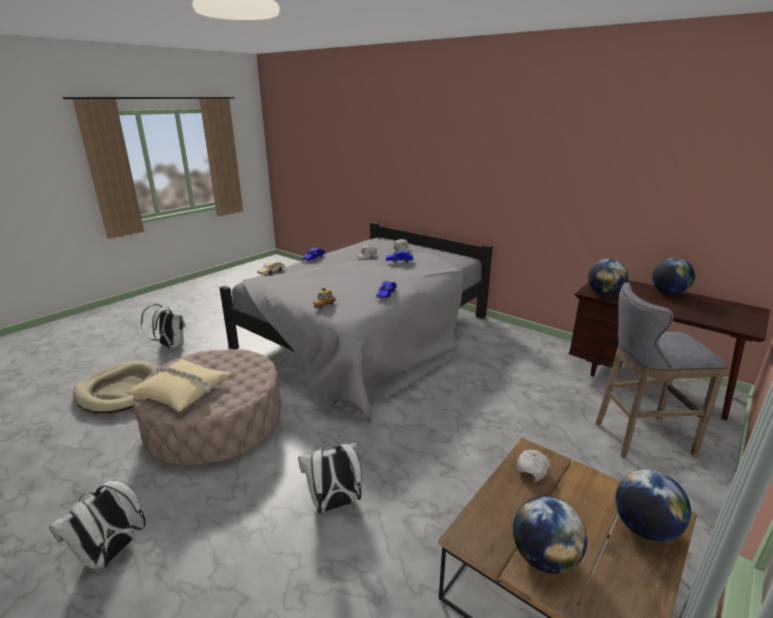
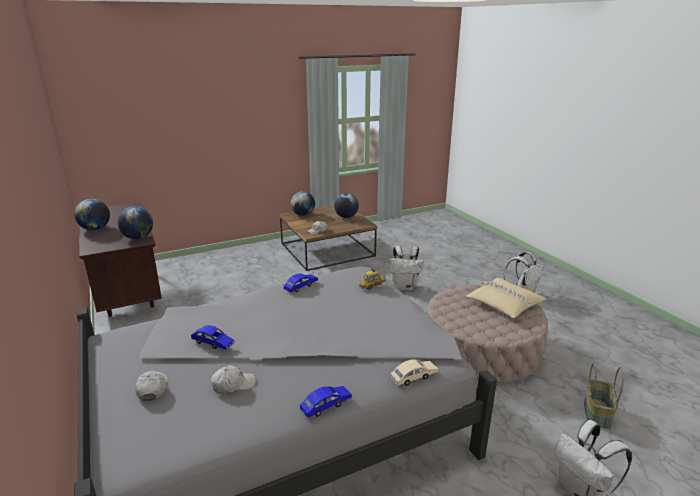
camera: 155 degrees left, 0 degrees up
(123, 390) = (598, 413): beige dog bed -> basket
(638, 438) = (208, 272): grey stool -> none

